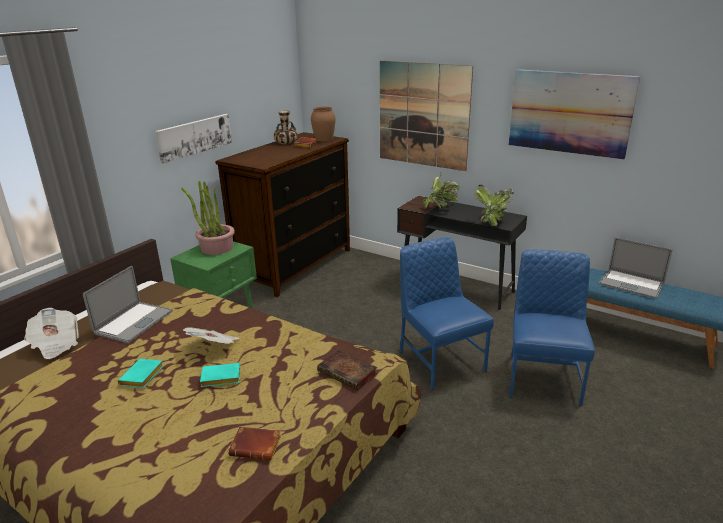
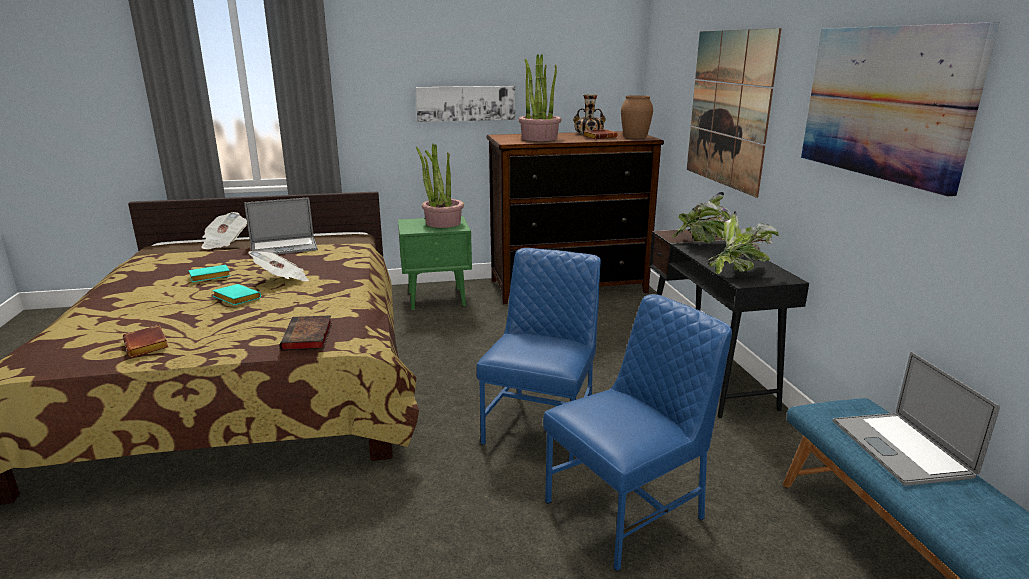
camera: 45 degrees right, 5 degrees down
(270, 156) = (539, 138): none -> potted plant

